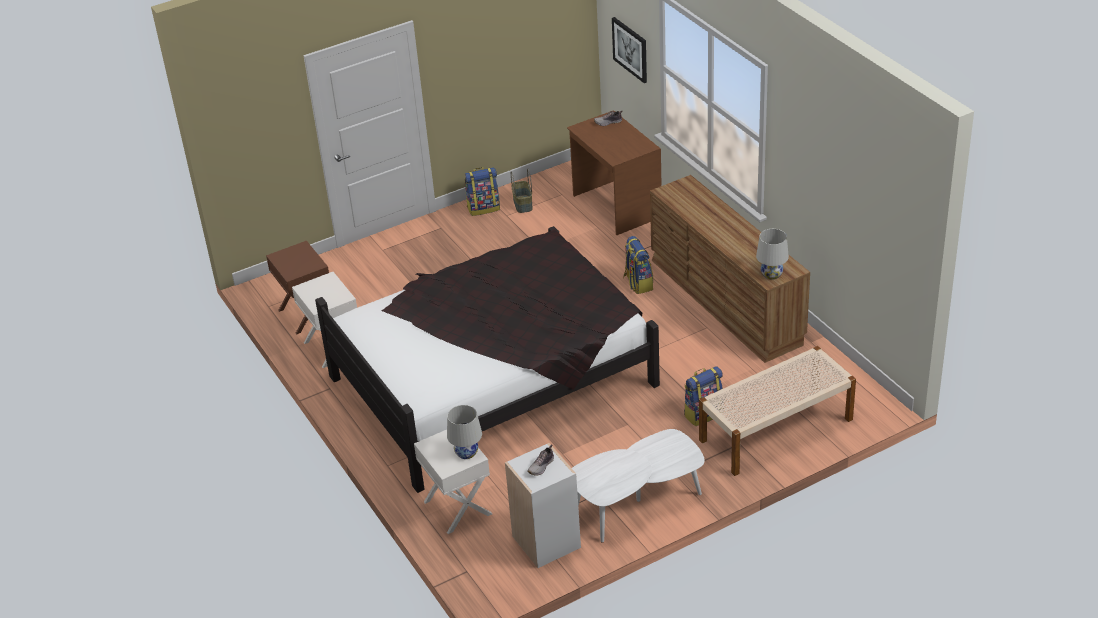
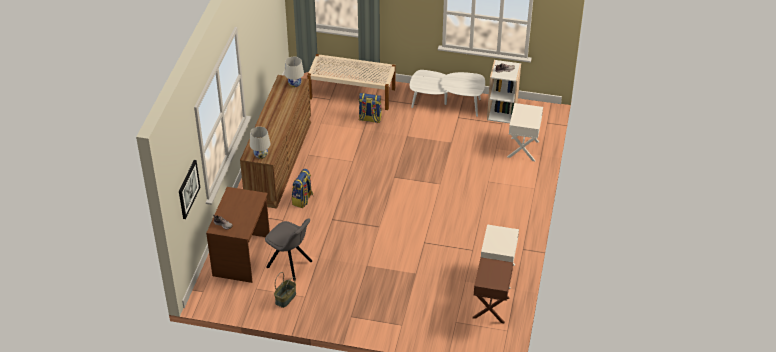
camera: 140 degrees left, 5 degrees up
(466, 453) = (520, 110): white table lamp -> white table lamp (261, 155)
(483, 208) = (310, 313): backpack -> none
(493, 379) = (438, 197): black bed -> none
(560, 228) = (290, 264): none -> grey chair

